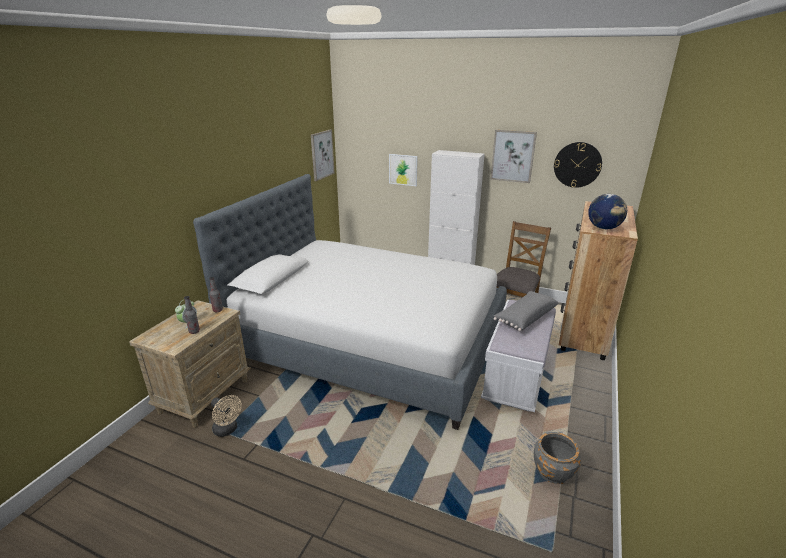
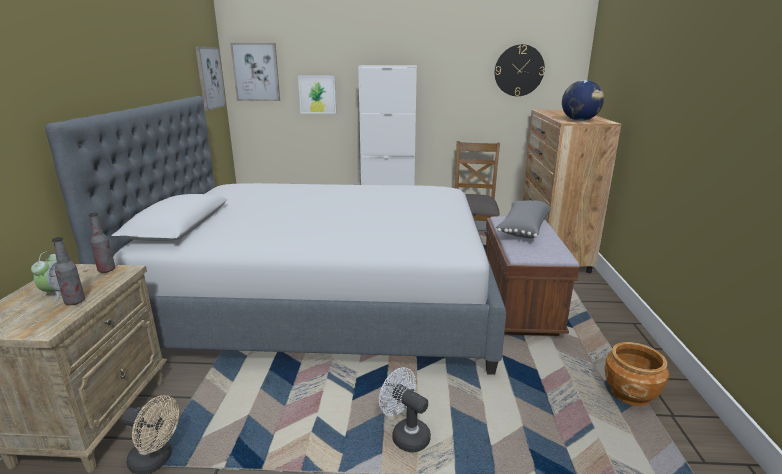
camera: 20 degrees left, 5 degrees down
(372, 455) = (405, 435): none -> white fan
(513, 156) = (448, 66): picture -> picture (256, 72)
(515, 378) = (518, 306): white bench -> brown bench
(552, 472) = (630, 394): grey planter -> brown planter

